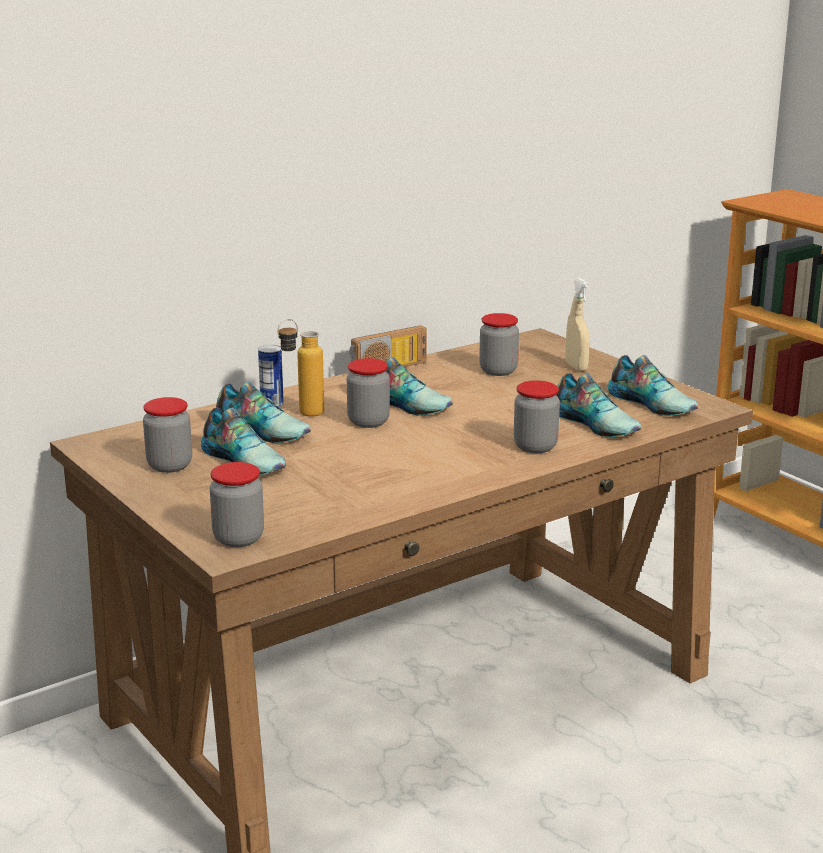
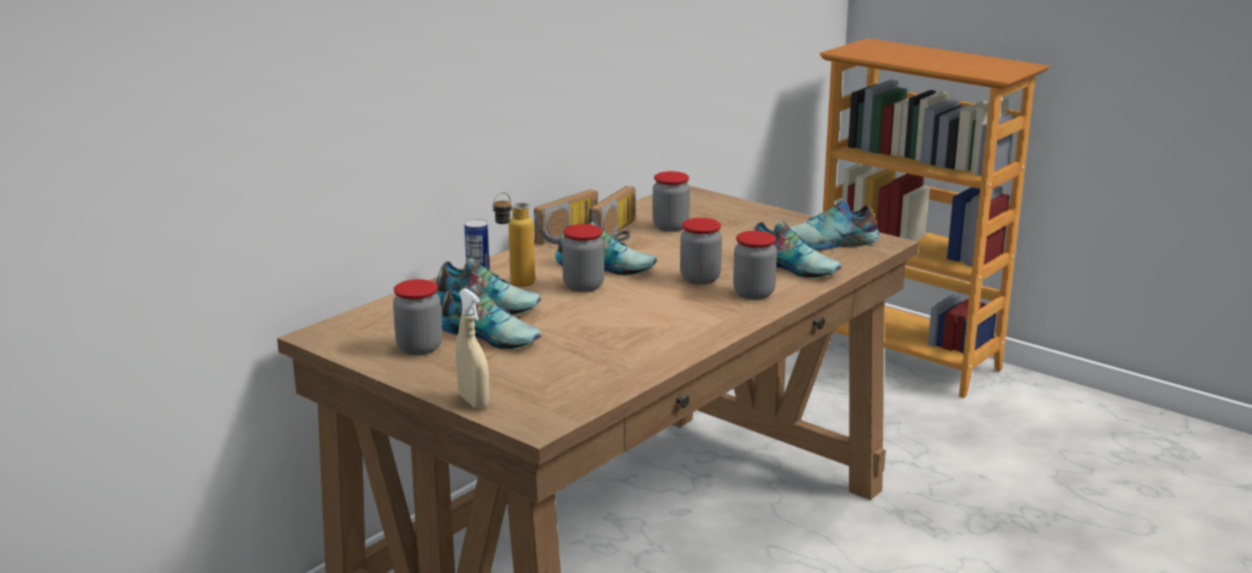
camera: 15 degrees left, 0 degrees up
(238, 538) = (539, 410): jar -> jar (700, 279)
(441, 373) = (618, 233): none -> radio
(576, 367) = (739, 217): beige spray bottle -> beige spray bottle (473, 401)
(653, 403) = (829, 243): shoe -> shoe turned 135 degrees clockwise

